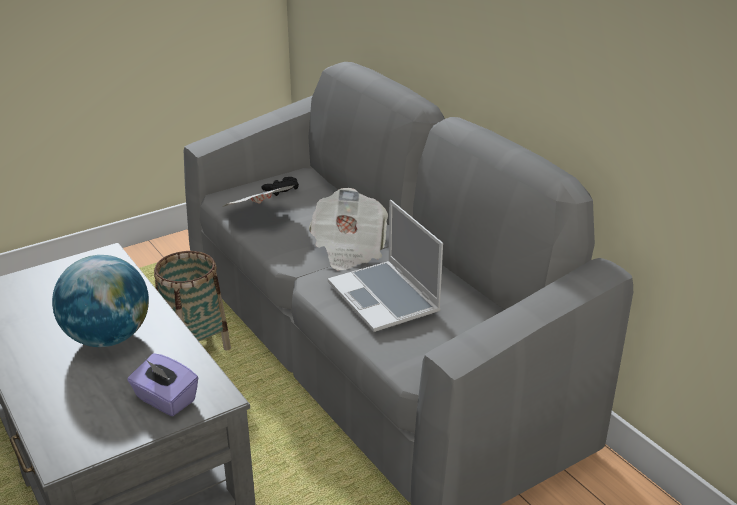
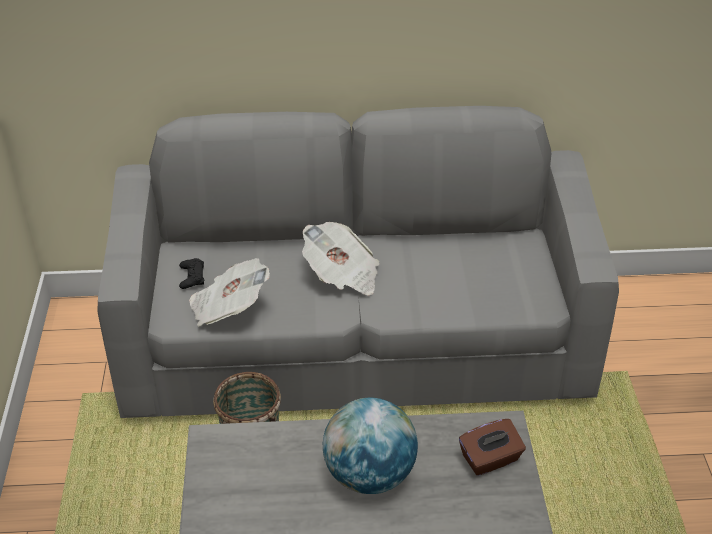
camera: 60 degrees left, 10 degrees up
(165, 400) = (490, 459): purple tissue box -> brown tissue box
(385, 298) = (435, 284): laptop -> none

